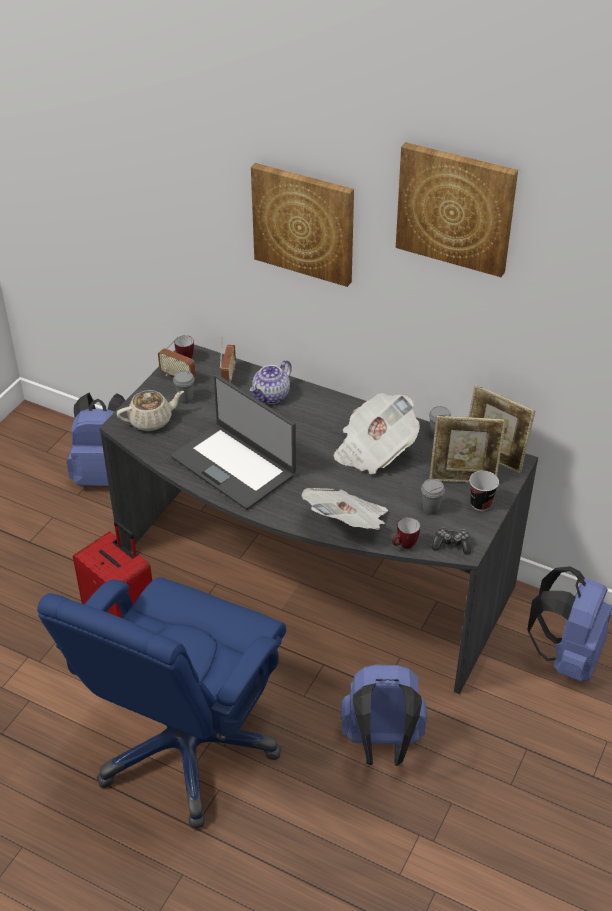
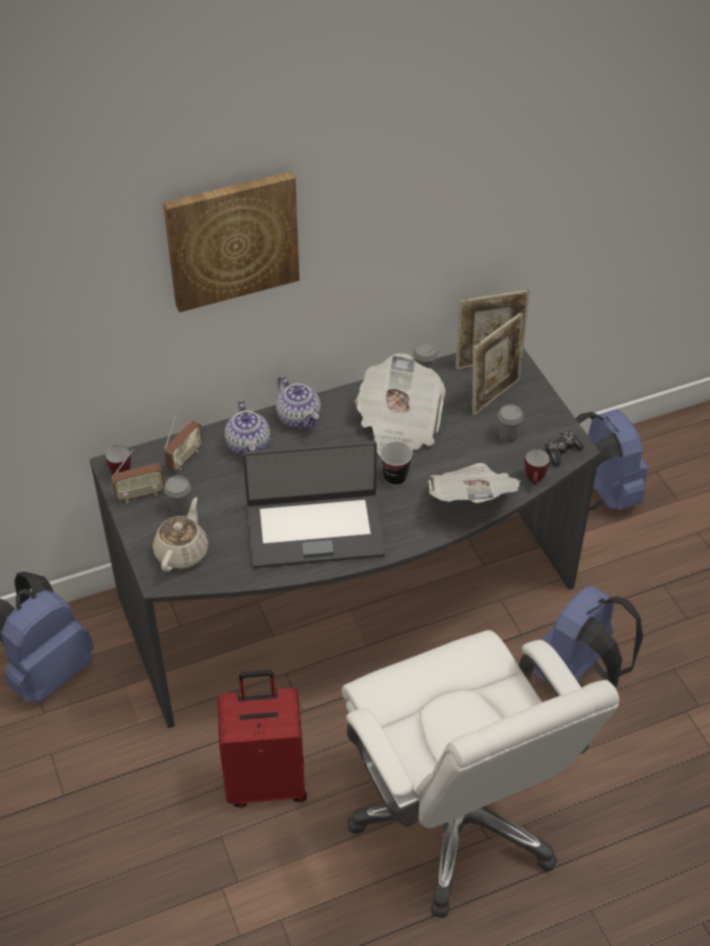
camera: 50 degrees left, 5 degrees up
(186, 747) = (456, 820): blue office chair -> white office chair
(228, 376) = (185, 458): radio -> radio turned 75 degrees clockwise
(323, 403) = (299, 418): none -> teapot
(456, 208) = (408, 134): picture -> none
(481, 504) = (533, 403): cup -> cup (395, 477)

